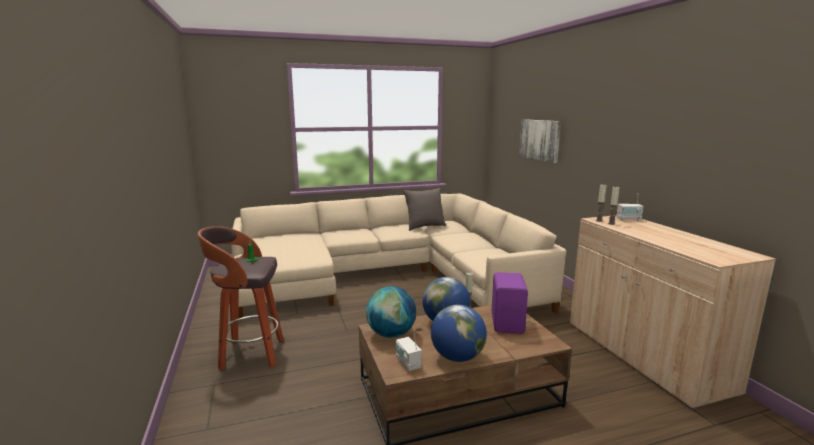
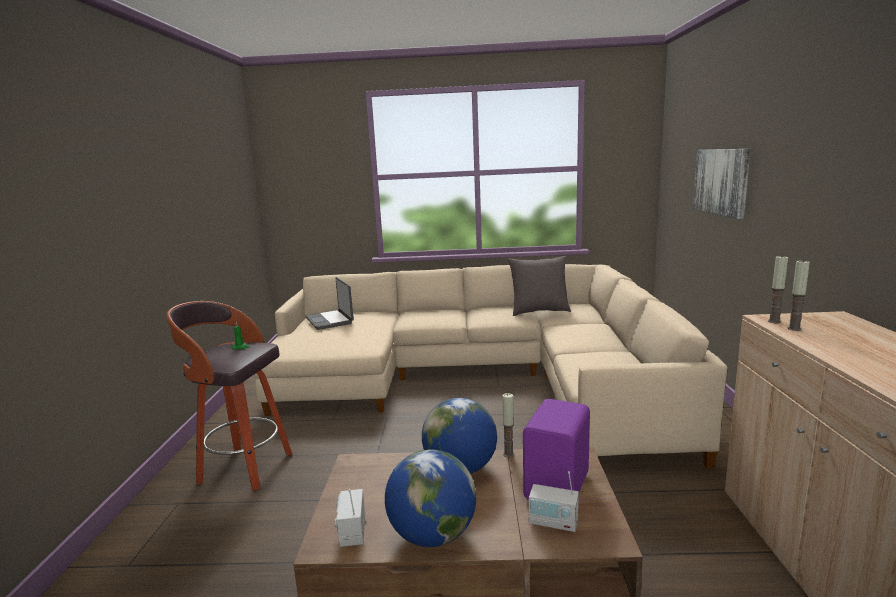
camera: 20 degrees right, 0 degrees up
(274, 241) = (330, 320): none -> laptop
(391, 334) = (368, 477): globe -> none
(628, 219) = (840, 322): radio -> radio (553, 523)

